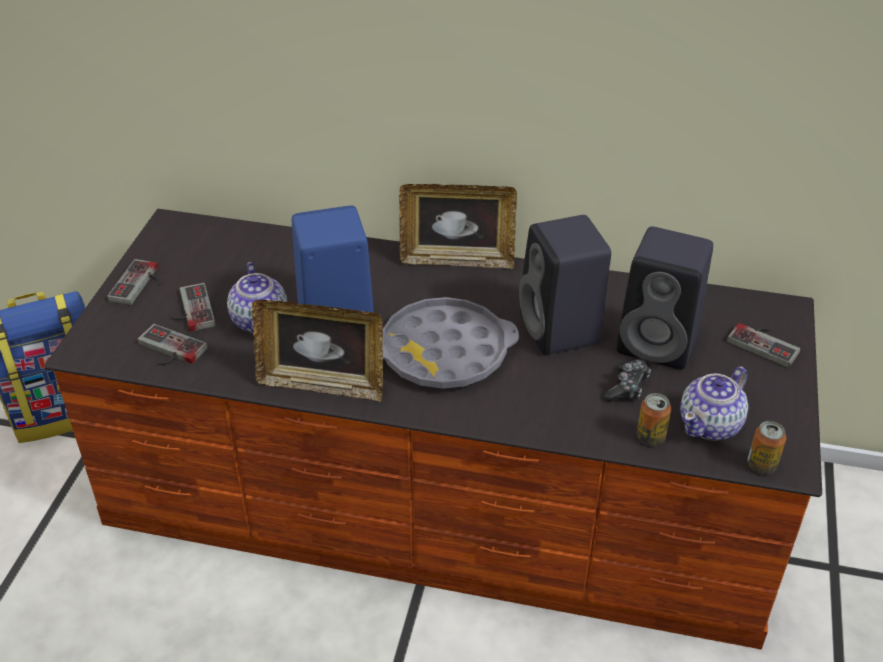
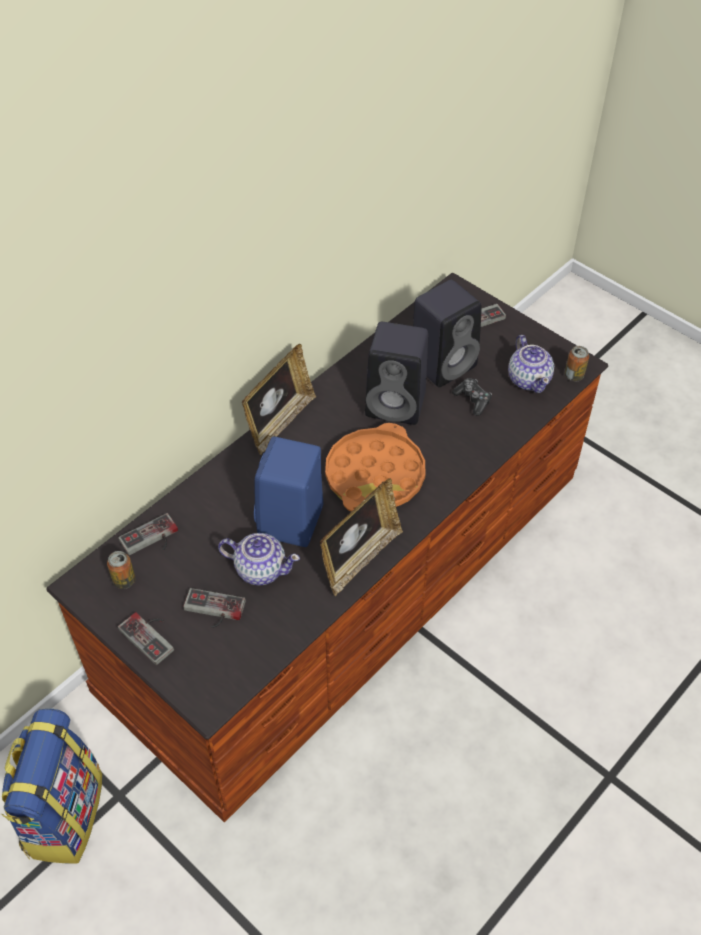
camera: 60 degrees left, 10 degrees up
(168, 350) = (253, 643): game controller -> game controller (151, 540)
(444, 352) = (375, 475): grey tray -> orange tray
(650, 437) = (521, 412): can -> can (124, 580)

